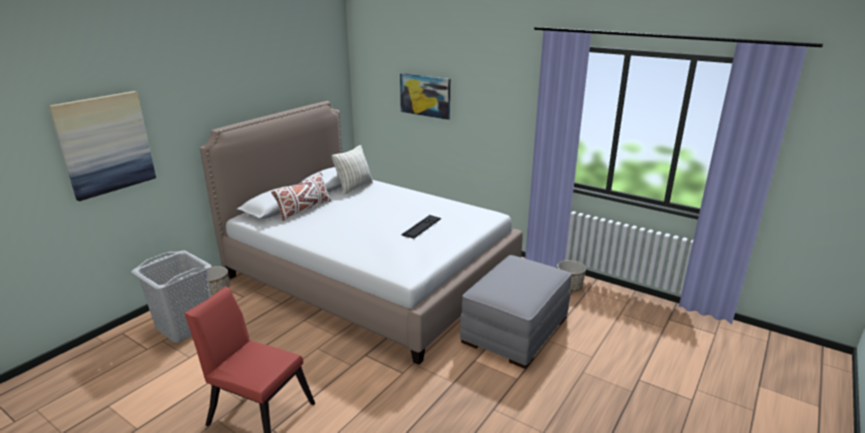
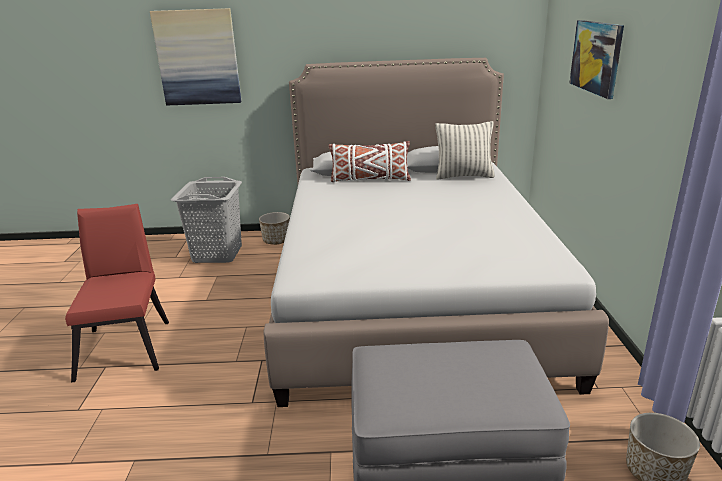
camera: 55 degrees right, 0 degrees up
(422, 226) = (433, 239): keyboard -> none

